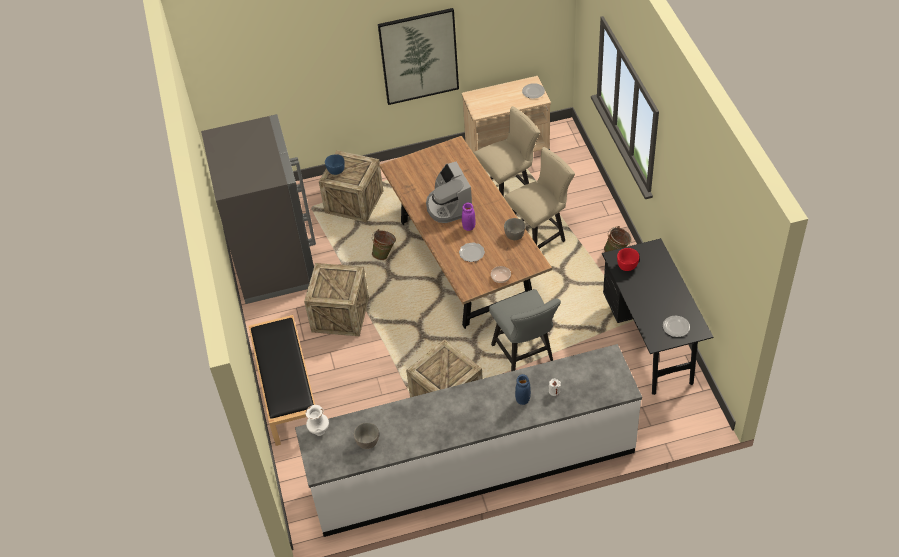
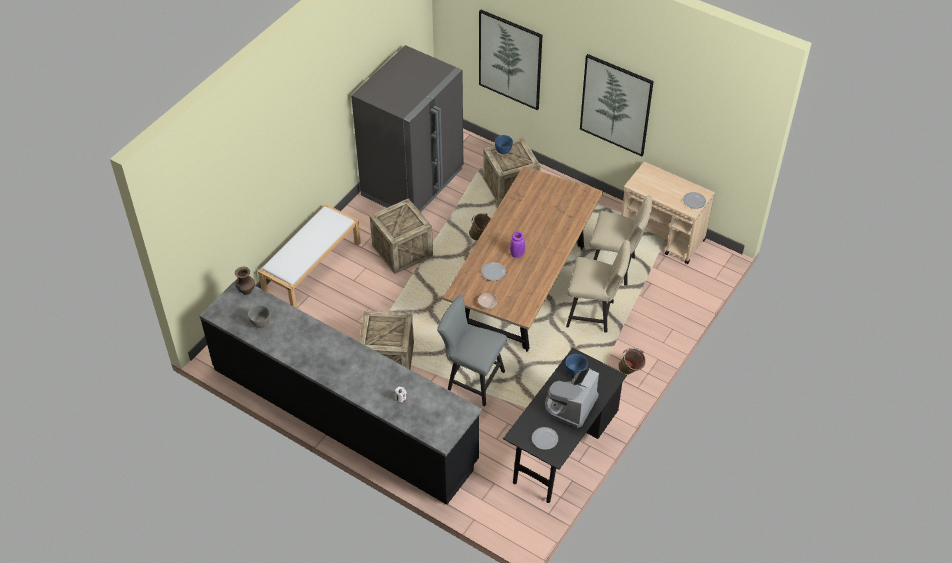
camera: 45 degrees right, 0 degrees up
(287, 389) = (312, 267): black bench -> white bench
(293, 83) = (510, 59): none -> picture
(319, 431) = (246, 291): white vase -> brown vase
(449, 206) = (524, 230): coffee machine -> coffee machine (570, 405)
(472, 467) = (343, 414): white counter -> black counter
(514, 235) = (537, 285): grey bowl -> none
(523, 399) = (376, 384): blue vase -> none
(525, 355) = (471, 379): grey chair -> grey chair turned 90 degrees clockwise
(627, 266) = (575, 371): red bowl -> blue bowl

